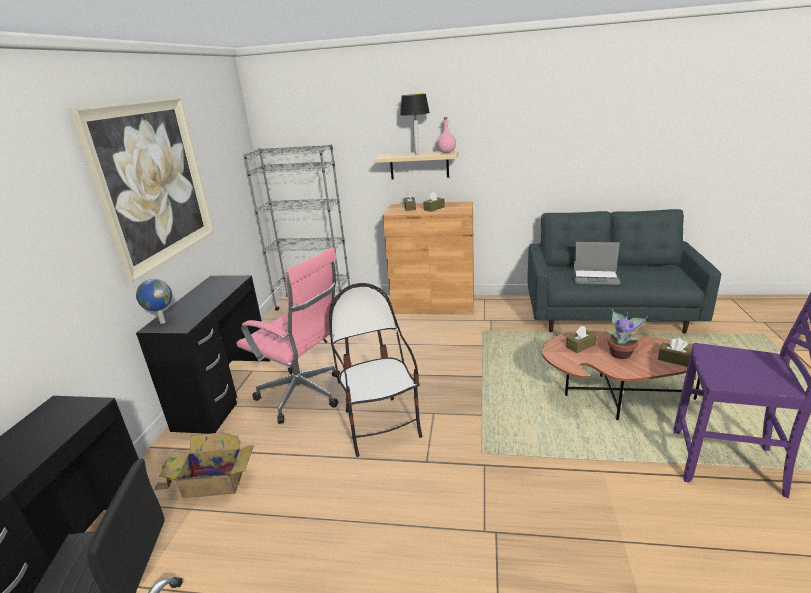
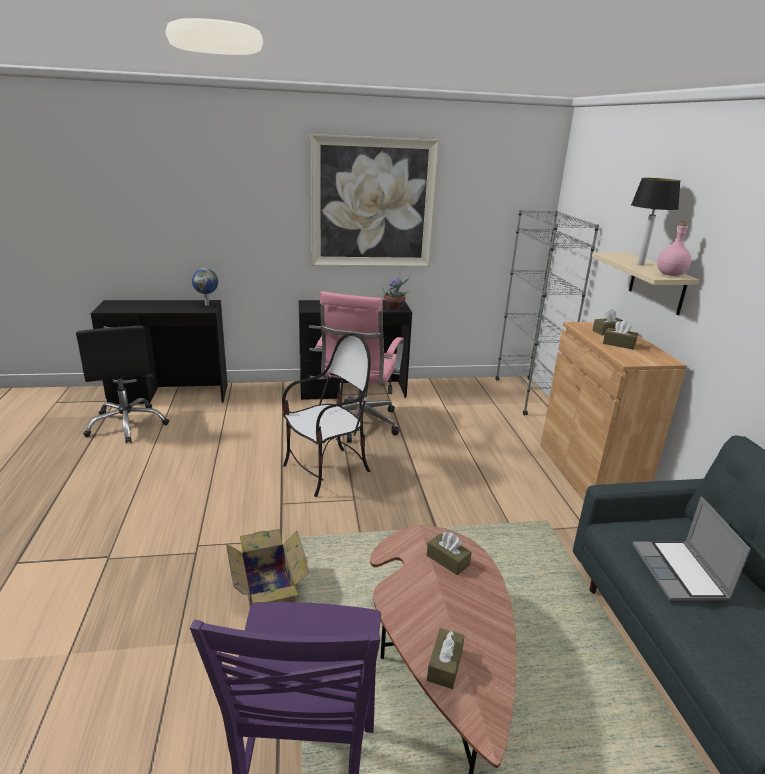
camera: 70 degrees right, 0 degrees up
(162, 322) = (314, 303): globe -> globe (207, 304)
(211, 481) = (250, 411): cardboard box -> cardboard box (268, 587)
(621, 353) = (441, 601): potted plant -> potted plant (394, 308)

